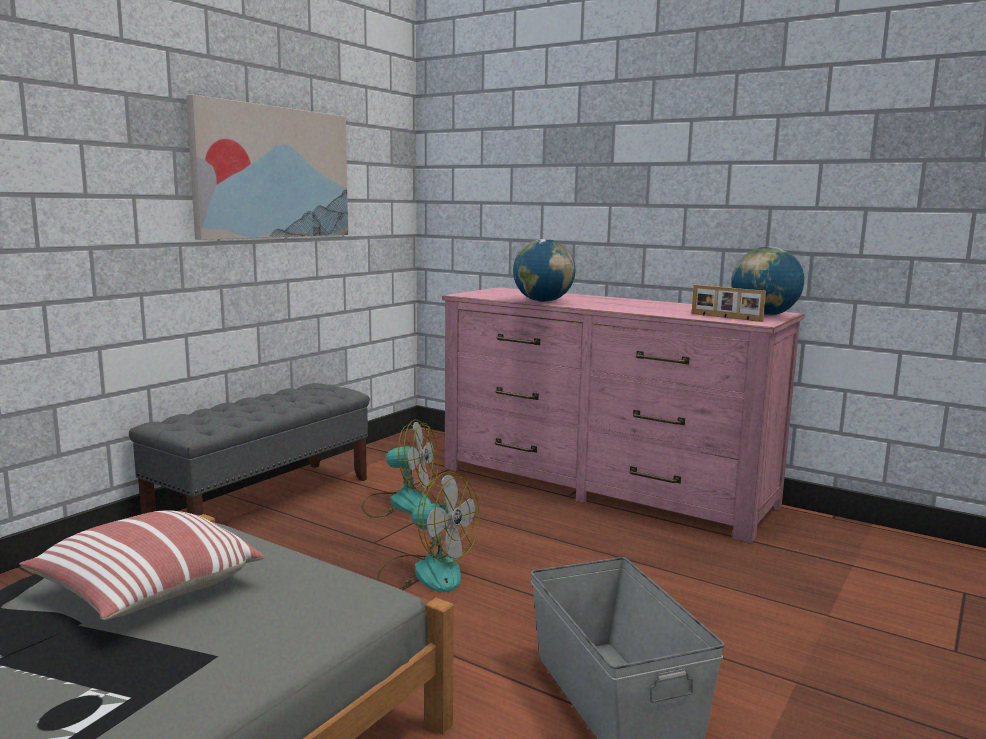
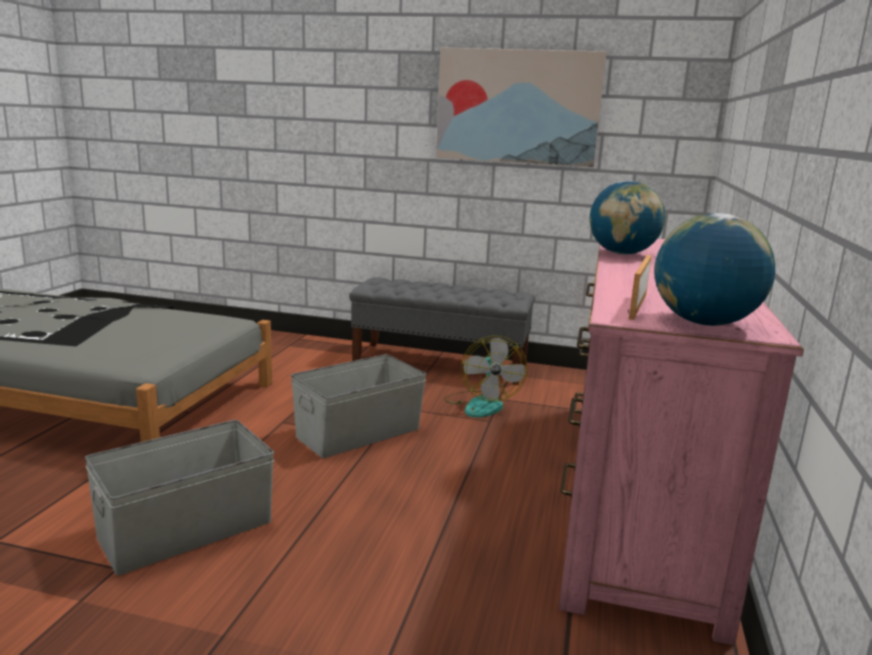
camera: 70 degrees right, 5 degrees up
(145, 591) = (149, 324): pillow -> none
(426, 572) = (359, 433): fan -> grey storage box

